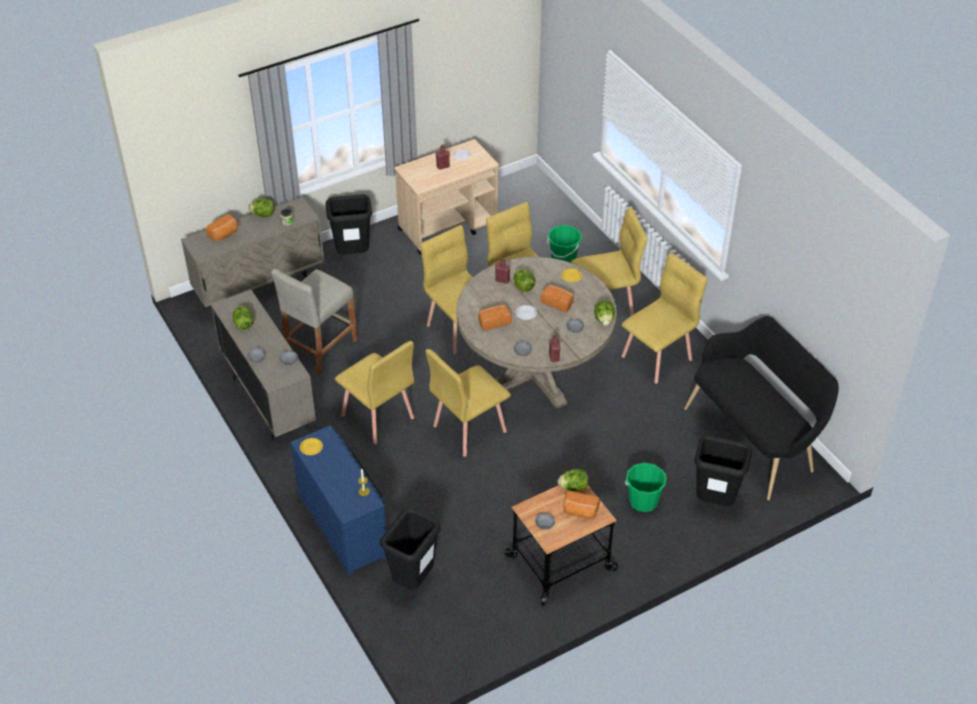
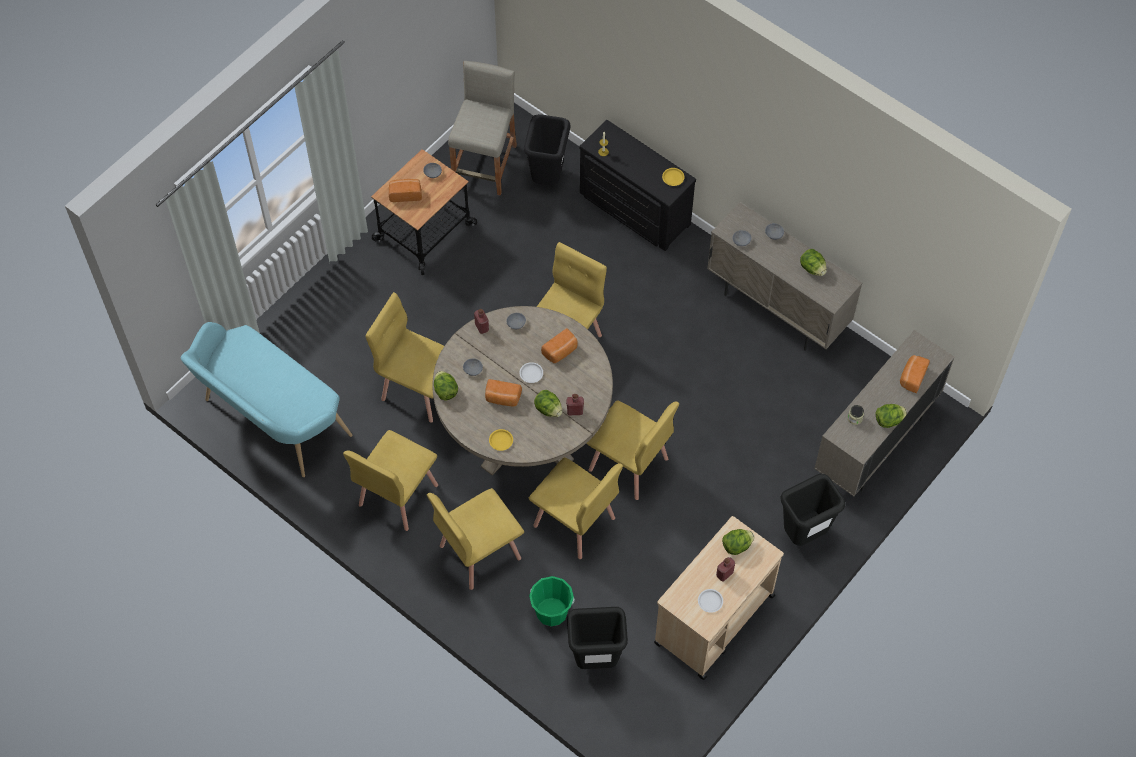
camera: 160 degrees right, 15 degrees up
(320, 348) = (765, 391): beige stool -> beige stool (485, 165)
(345, 524) = (633, 210): blue dresser -> black dresser
(377, 417) = (661, 327): yellow chair -> yellow chair (419, 388)
(573, 487) = (419, 215): lettuce -> lettuce (736, 546)
(643, 501) = (367, 316): green bucket -> none
(715, 502) = (297, 336): black trash can -> black trash can (595, 660)
(754, 439) = (271, 420): black bench -> turquoise bench

